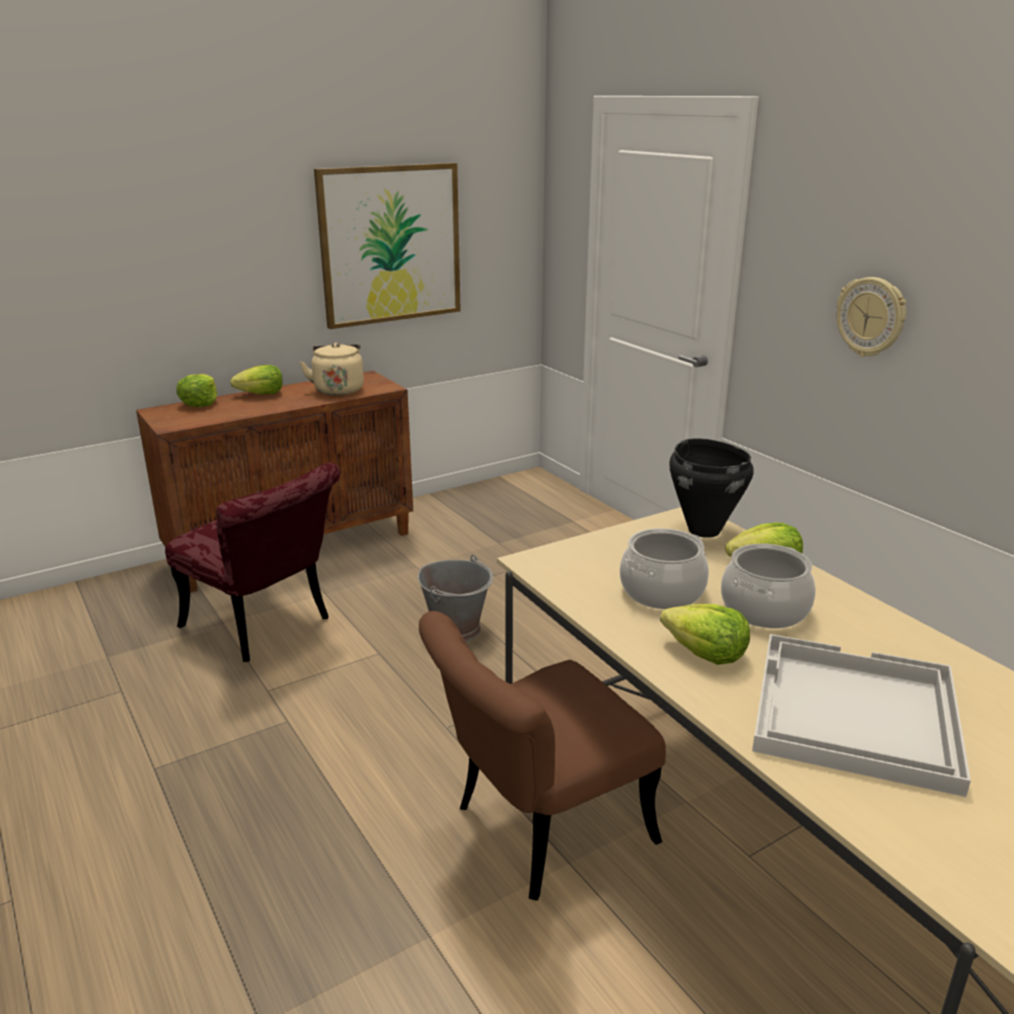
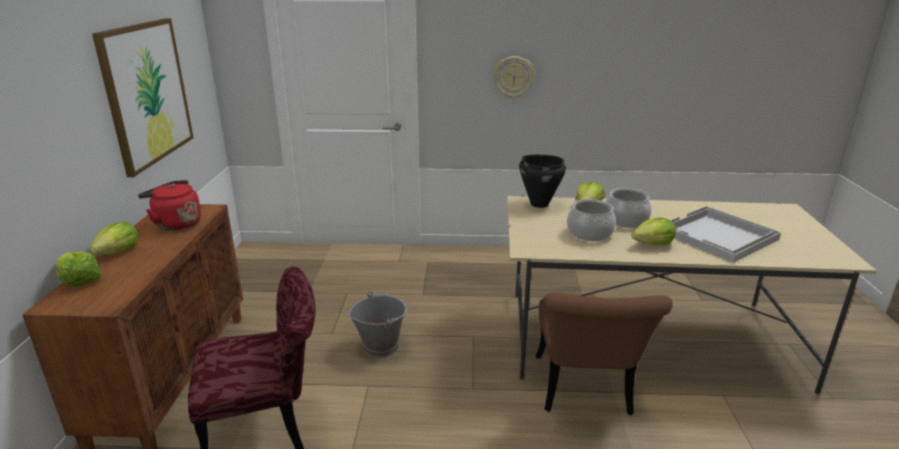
camera: 55 degrees left, 0 degrees up
(338, 389) = (176, 224): beige kettle -> red kettle

